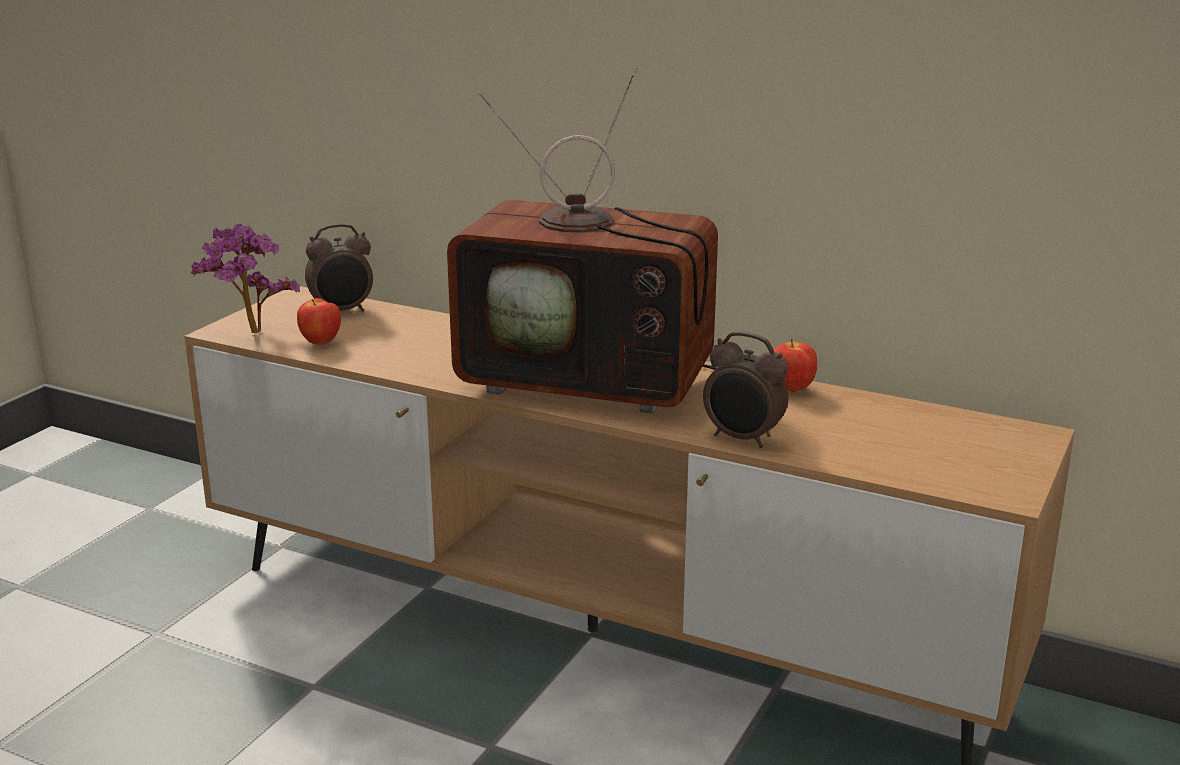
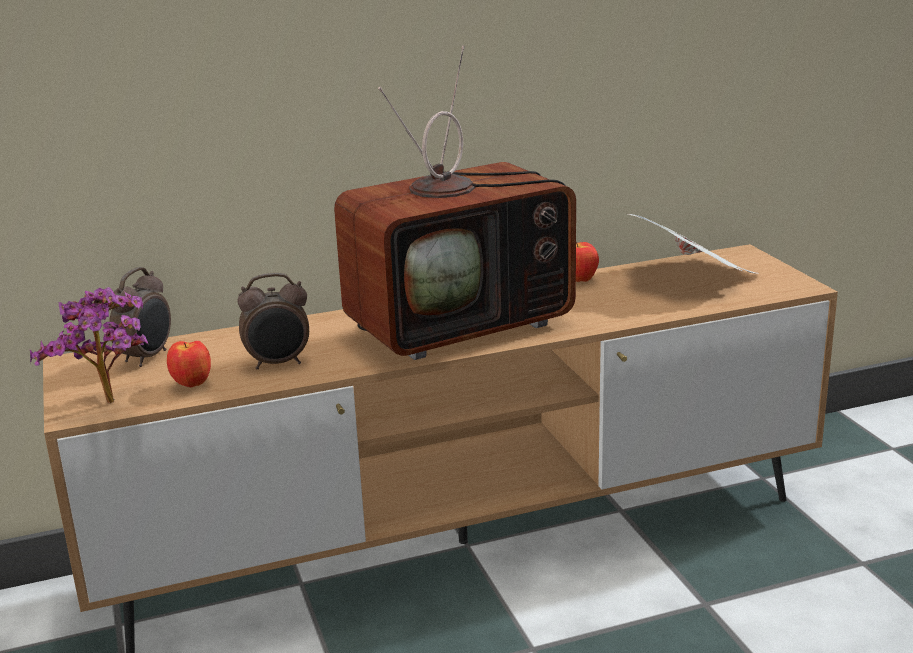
camera: 45 degrees left, 0 degrees up
(743, 439) = (626, 317): alarm clock -> alarm clock (278, 363)
(908, 433) = (691, 277): none -> newspaper

